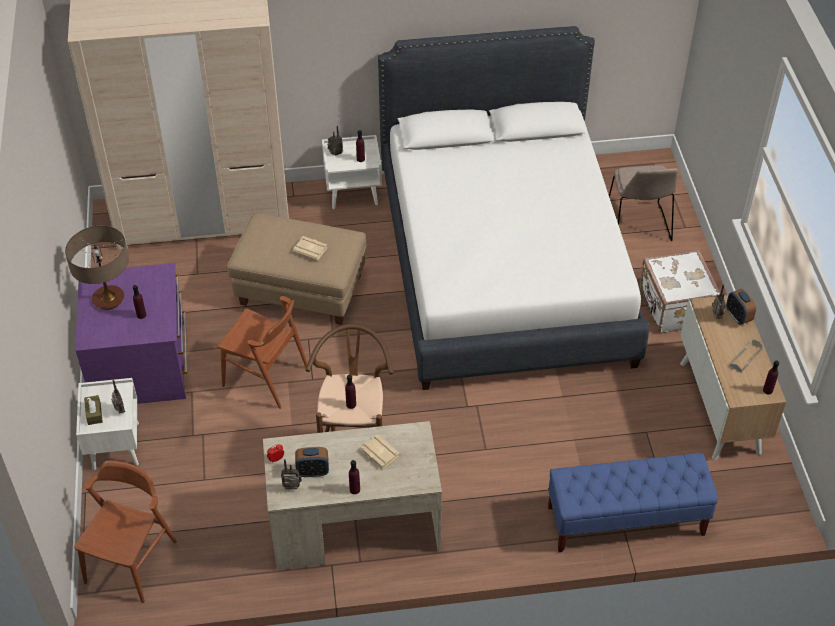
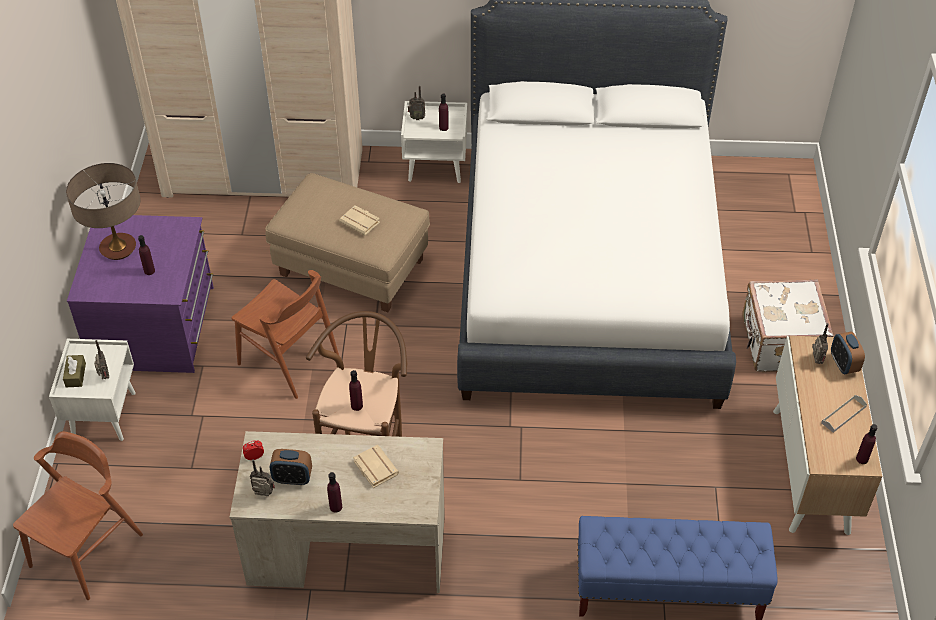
camera: 10 degrees right, 0 degrees up
(638, 227) = (756, 244): beige chair -> none

